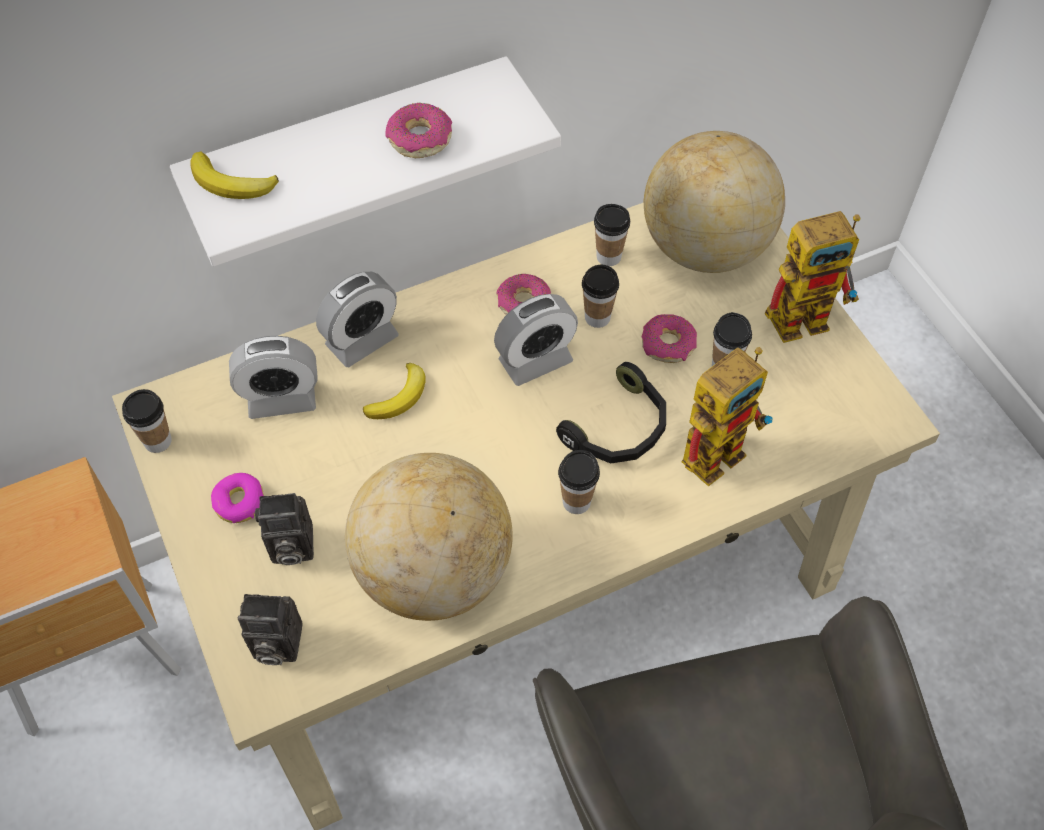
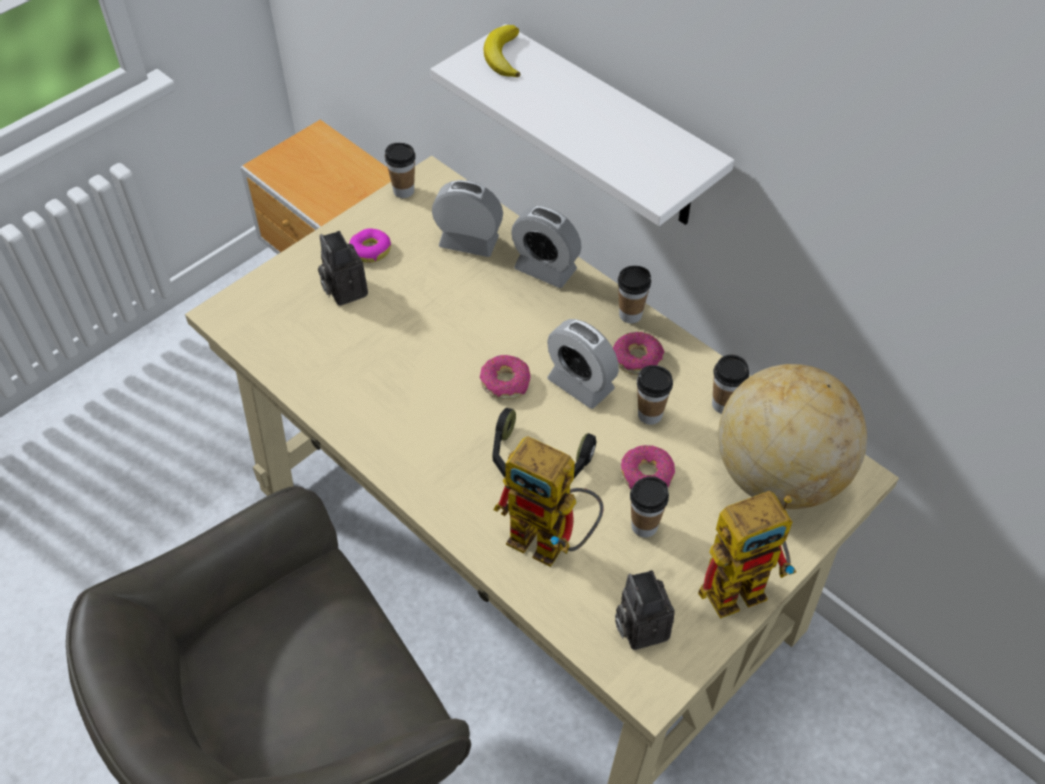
camera: 70 degrees right, 5 degrees down
(274, 644) = (264, 308): camera -> camera (639, 626)
(281, 399) = (469, 242): alarm clock -> alarm clock turned 135 degrees clockwise
(399, 396) = (502, 308): banana -> none
(420, 139) = (604, 136): donut -> donut (505, 382)
(434, 571) = (353, 379): globe -> none
(576, 502) = (451, 452): cup -> cup (630, 315)
(808, 315) = (743, 583): toy robot -> toy robot turned 75 degrees counterclockwise

